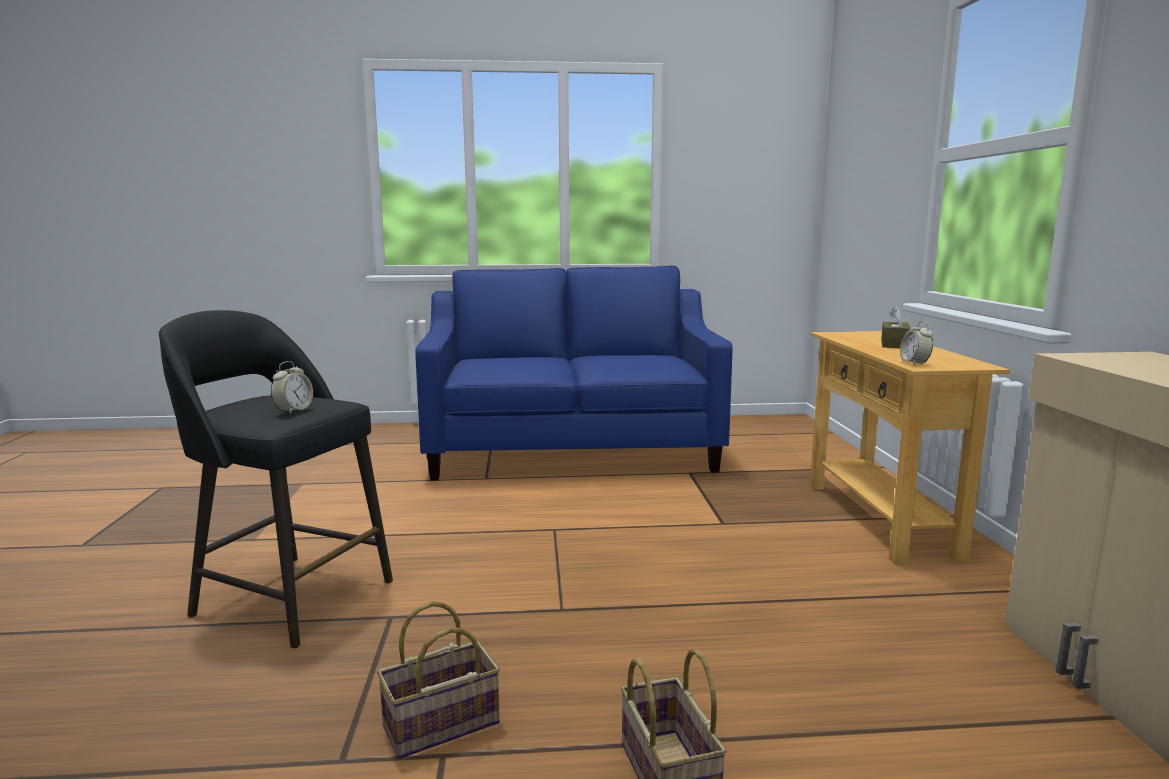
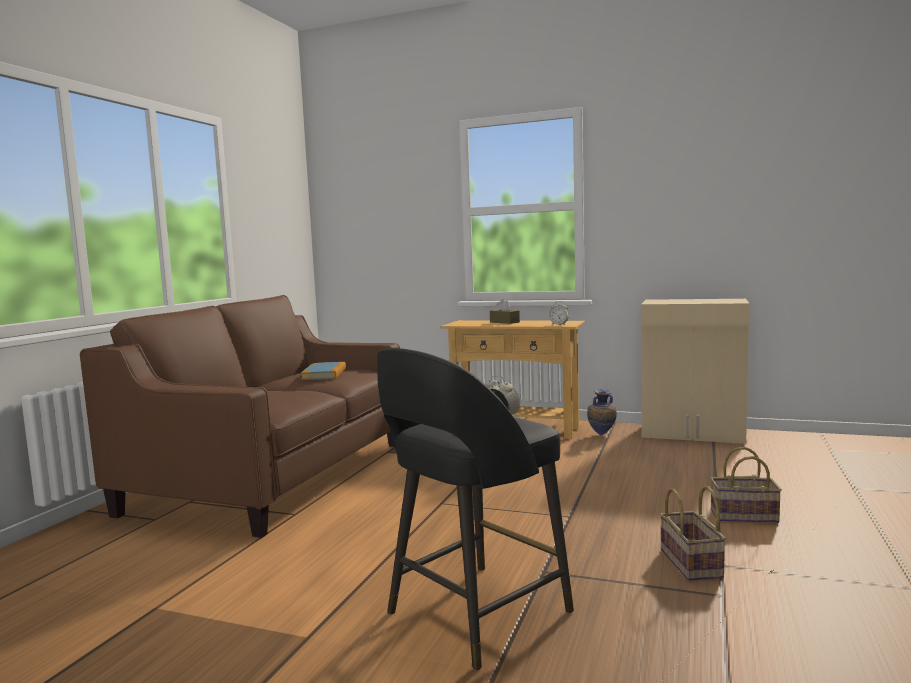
camera: 65 degrees left, 5 degrees down
(572, 449) = (275, 476): blue sofa -> brown sofa
(631, 359) = (324, 374): none -> book
(954, 586) = (601, 435): none -> vase

